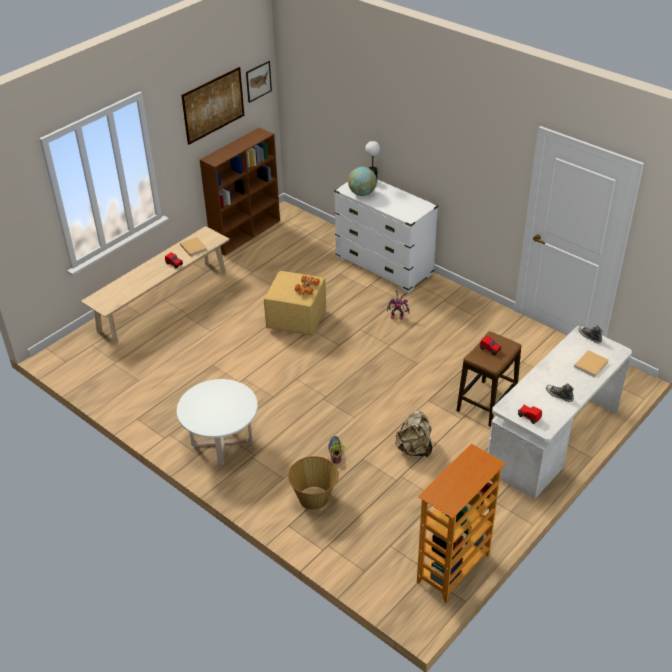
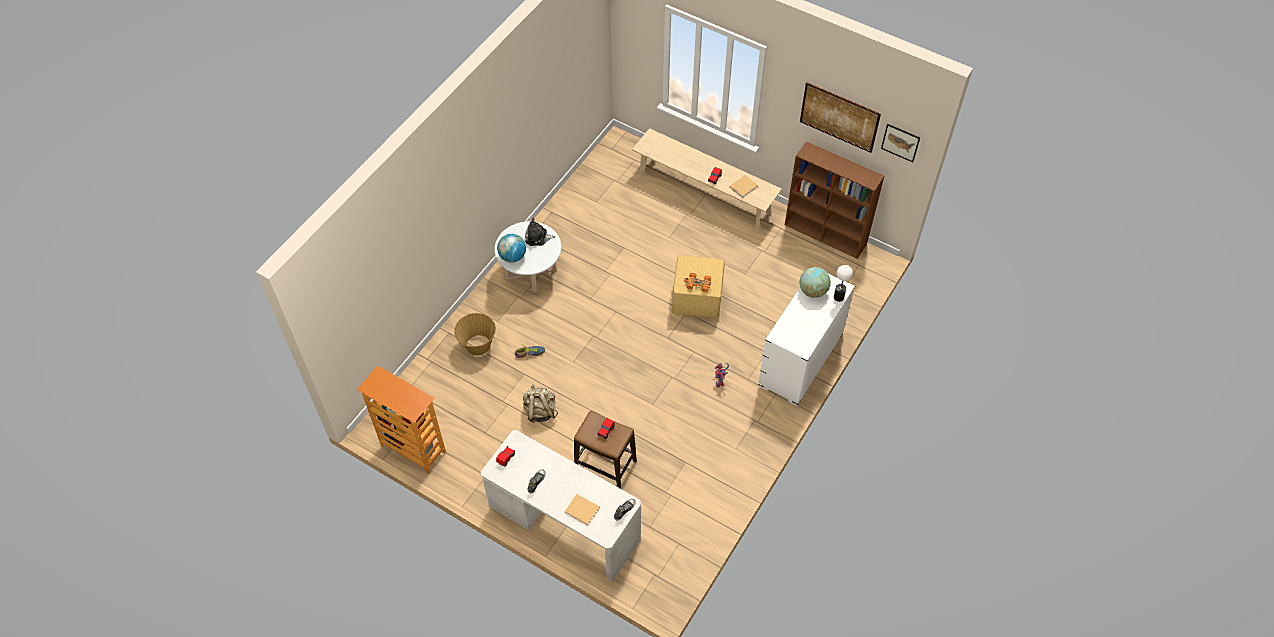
camera: 80 degrees right, 15 degrees up
(205, 396) = (538, 237): none -> plush toy
(227, 420) = (512, 256): none -> globe

